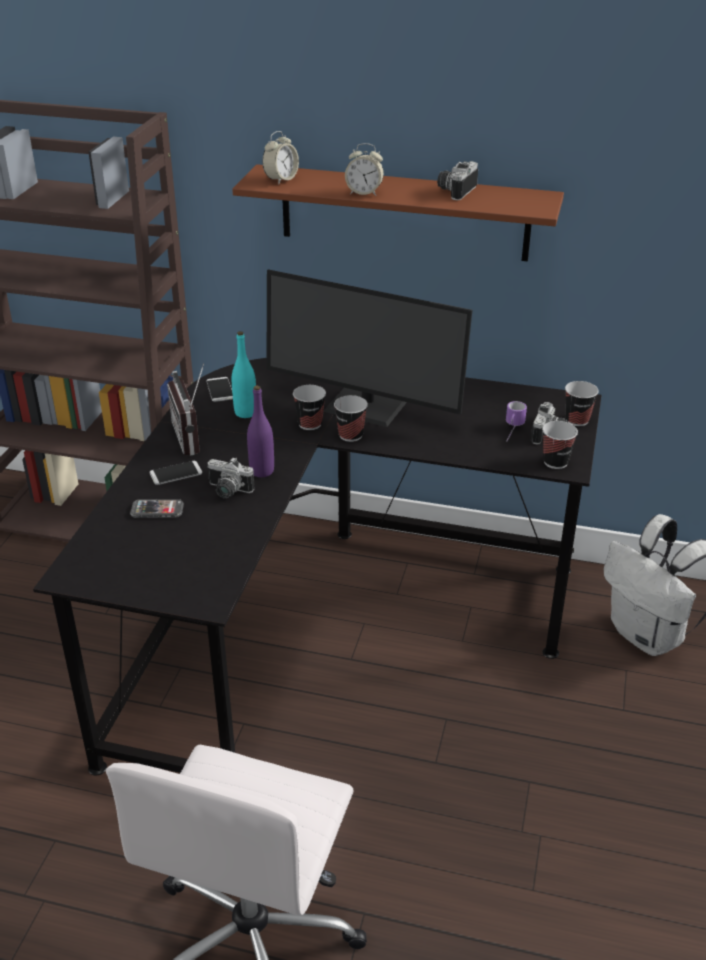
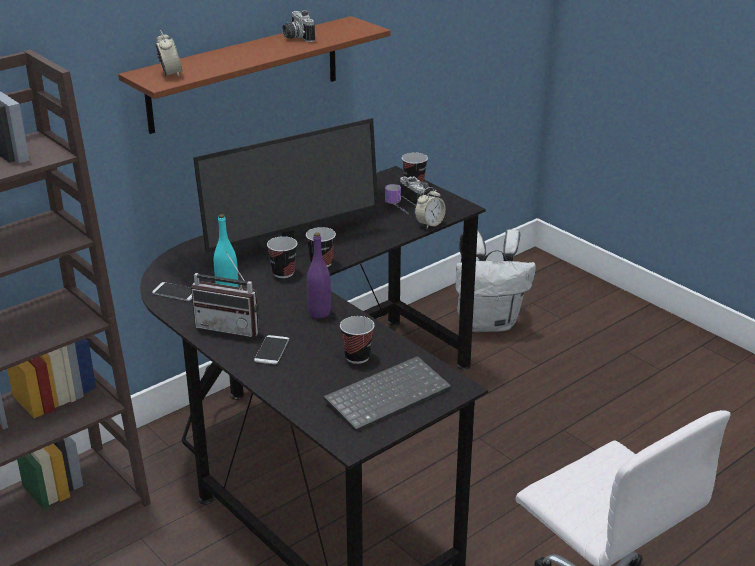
camera: 55 degrees left, 5 degrees down
(157, 510) = (313, 374): phone -> none
(161, 564) = (387, 394): none -> keyboard
(227, 491) = (327, 336): camera -> none
(364, 193) = (249, 59): alarm clock -> alarm clock (429, 224)
(555, 462) = (450, 209): cup -> cup (357, 357)

